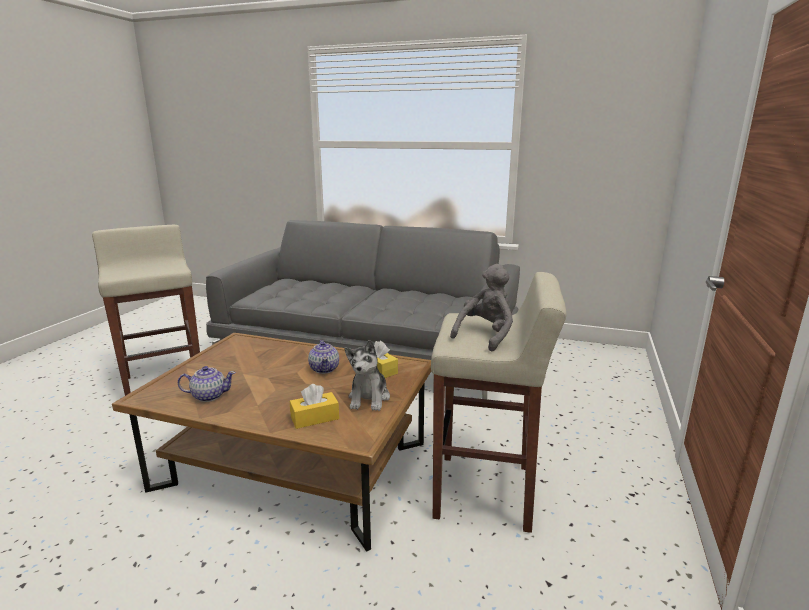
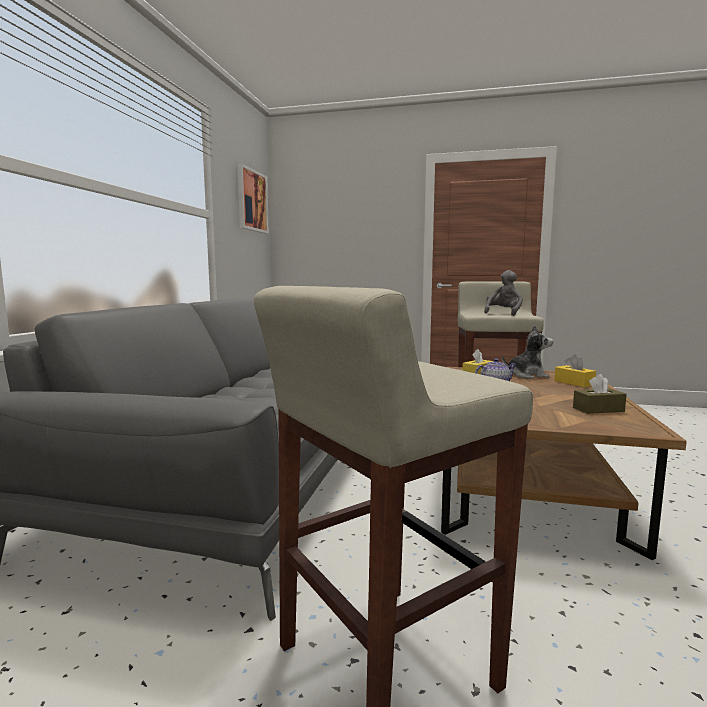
camera: 95 degrees left, 10 degrees down
(209, 396) = (598, 409): teapot -> brown tissue box
(486, 335) = (503, 314): grey plush toy -> grey plush toy turned 90 degrees clockwise
(621, 115) = (252, 201): none -> picture

